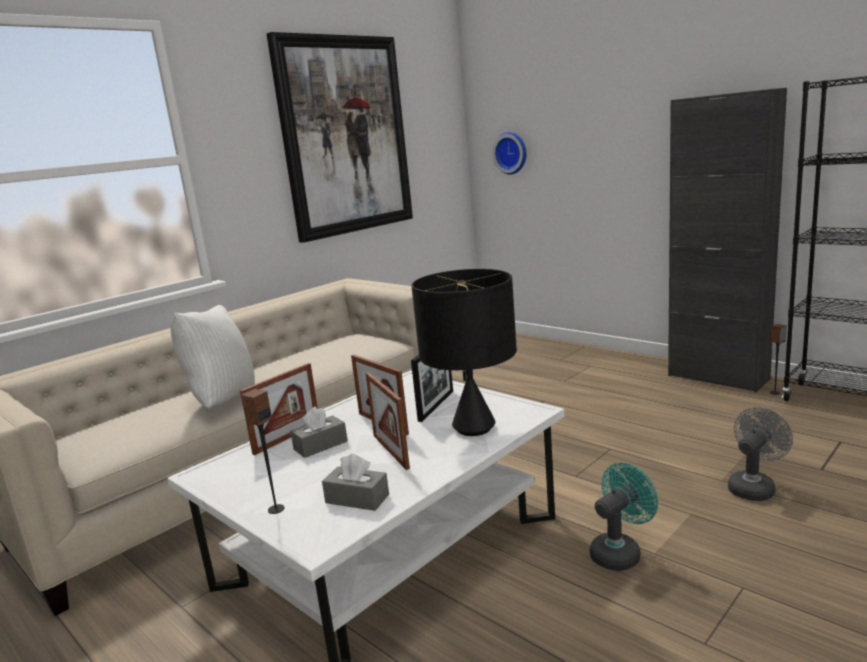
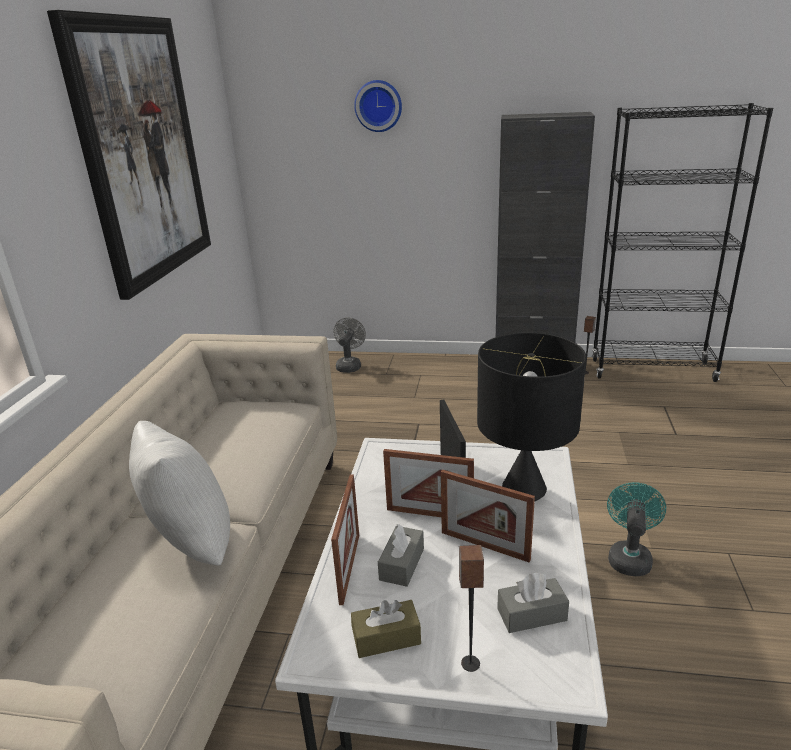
camera: 35 degrees left, 10 degrees up
(251, 479) = (386, 638): none -> brown tissue box
(511, 153) = (297, 160): wall clock -> wall clock (378, 106)
(754, 487) = (653, 463): grey fan -> grey fan (349, 365)

